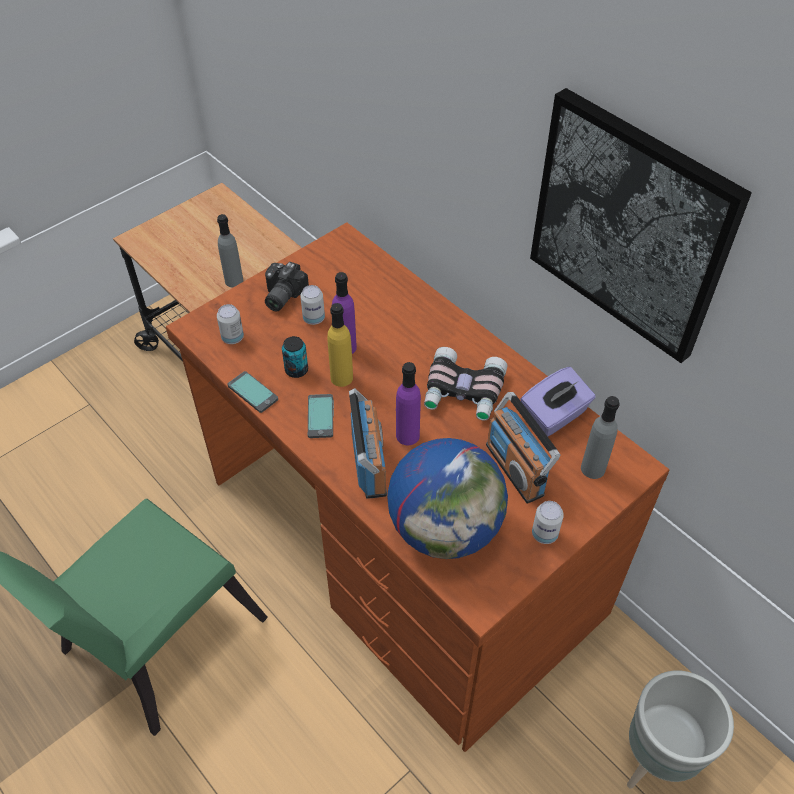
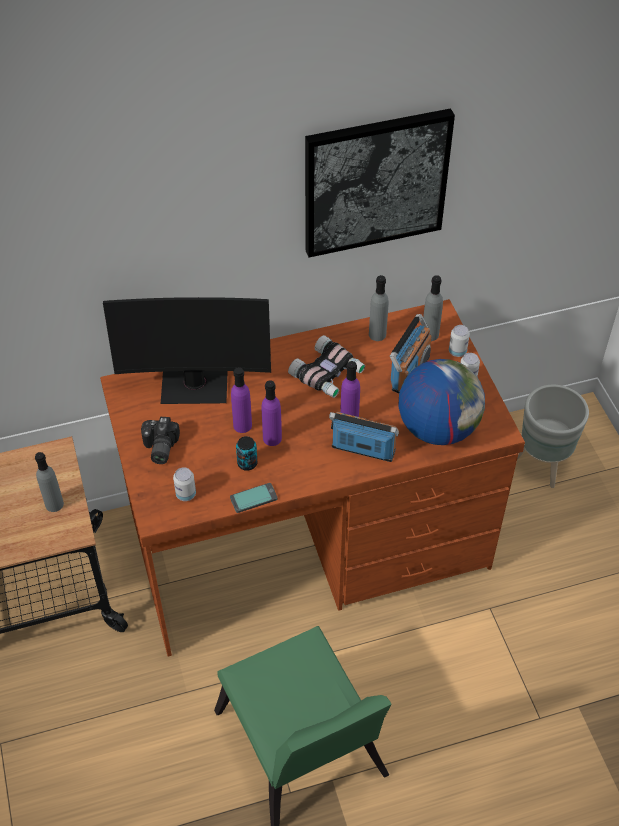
camera: 65 degrees left, 0 degrees up
(280, 296) = (158, 448): camera -> camera turned 45 degrees clockwise
(314, 318) = (199, 435): can -> can (457, 351)
(320, 416) = (302, 463): phone -> none
(341, 378) = (272, 438): yellow bottle -> purple bottle
(377, 290) = (195, 385): none -> monitor
(515, 469) = (409, 373): radio -> radio turned 60 degrees counterclockwise
(554, 416) = (377, 334): purple tissue box -> grey bottle

